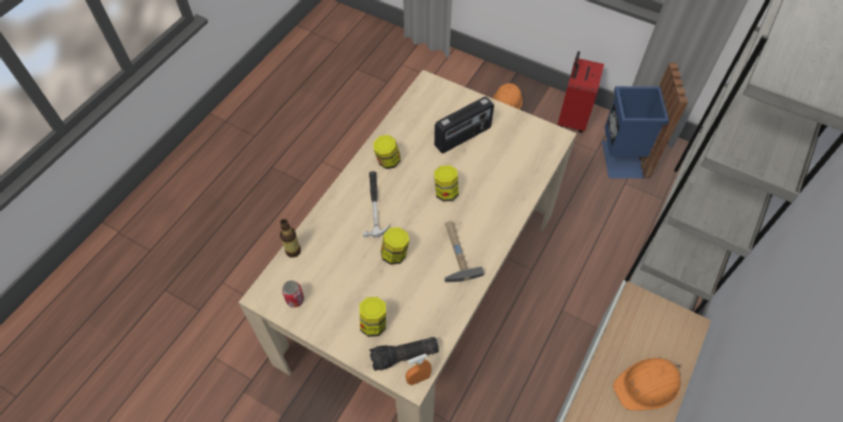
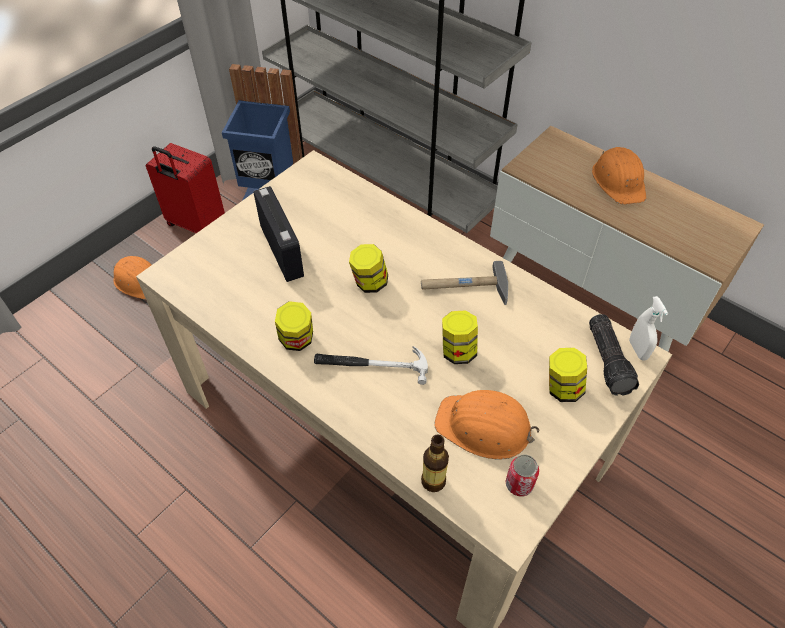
camera: 80 degrees left, 5 degrees down
(335, 276) = (484, 427): none -> orange hard hat
(418, 379) = (638, 350): orange spray bottle -> white spray bottle

